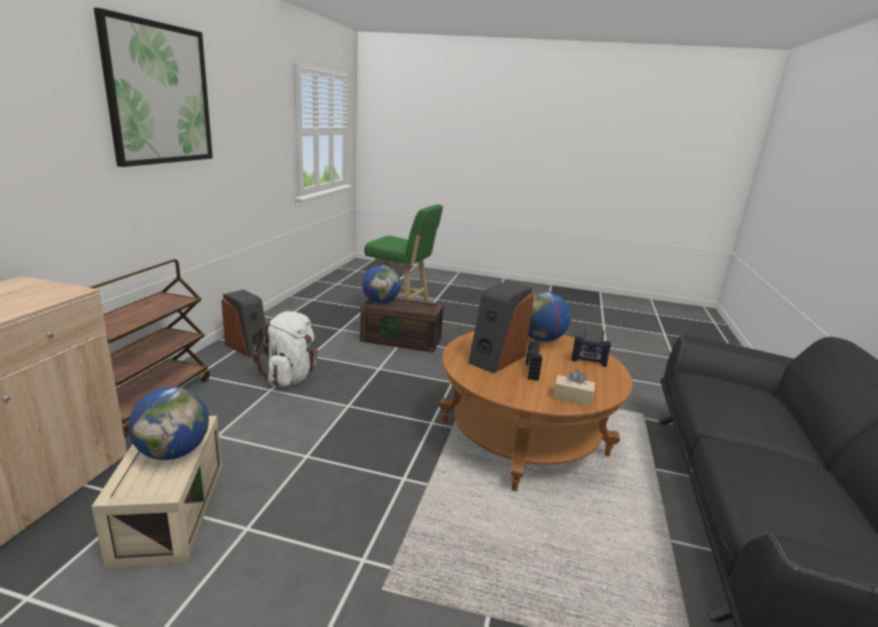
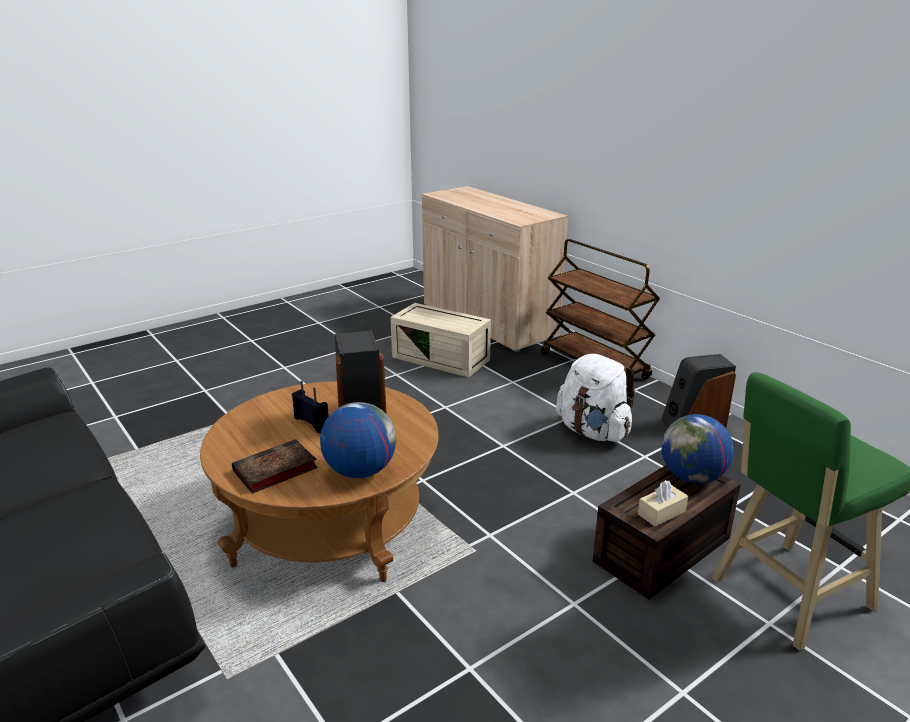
camera: 130 degrees right, 5 degrees up
(159, 94) = (726, 102): picture -> none
(174, 452) = (438, 320): globe -> none
(572, 397) = (248, 420): beige tissue box -> beige tissue box (661, 513)
(588, 362) = (273, 471): radio -> book

